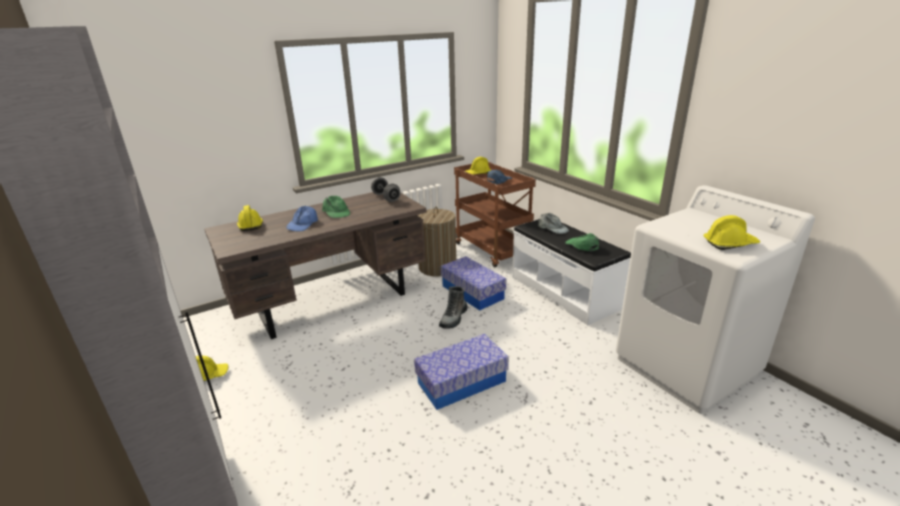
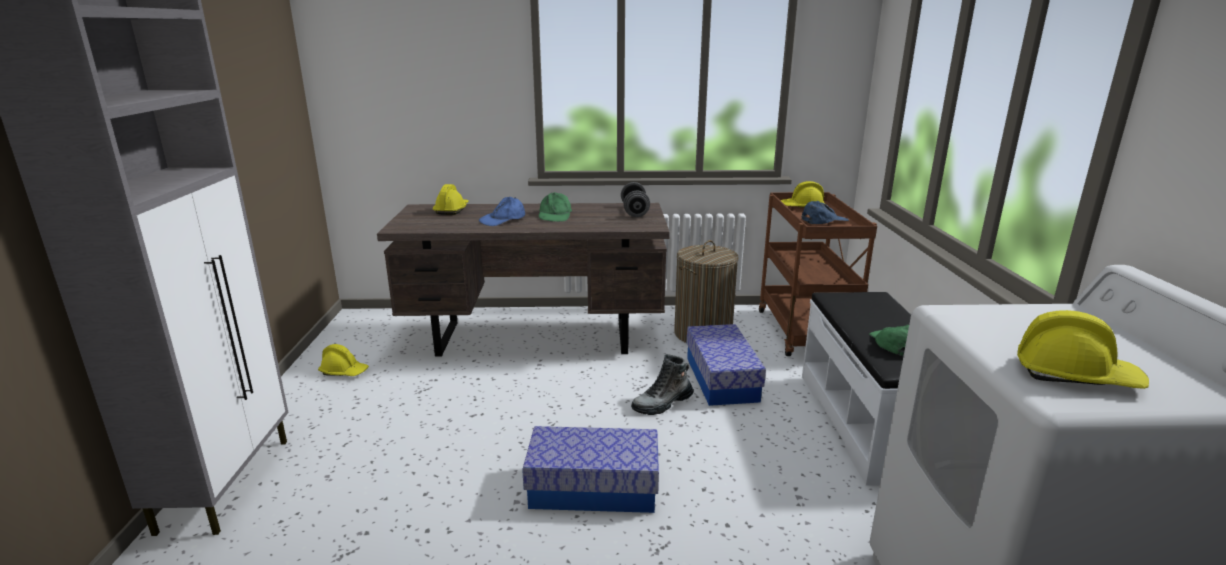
camera: 30 degrees right, 5 degrees down
(552, 228) = (872, 309): grey cap -> none

